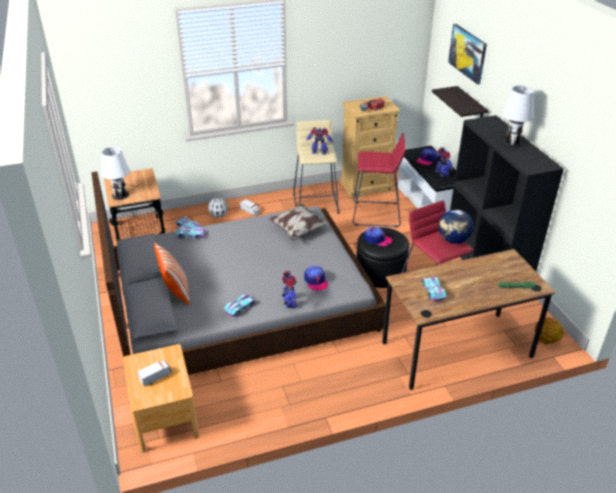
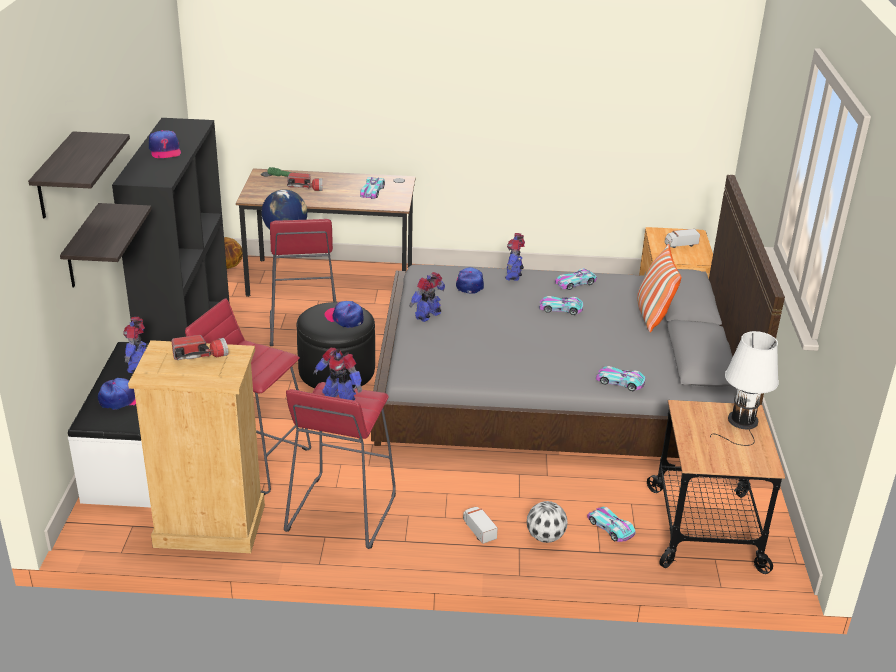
camera: 160 degrees left, 5 degrees down
(243, 278) = (560, 309): none -> toy car
(298, 230) = (450, 350): pillow -> none
(316, 203) = (340, 512): beige stool -> red stool
(326, 250) = (428, 316): none -> toy robot
(467, 53) = (55, 177): picture -> shelf
(486, 279) = (305, 188): none -> flashlight
(510, 141) = (165, 150): white table lamp -> cap

